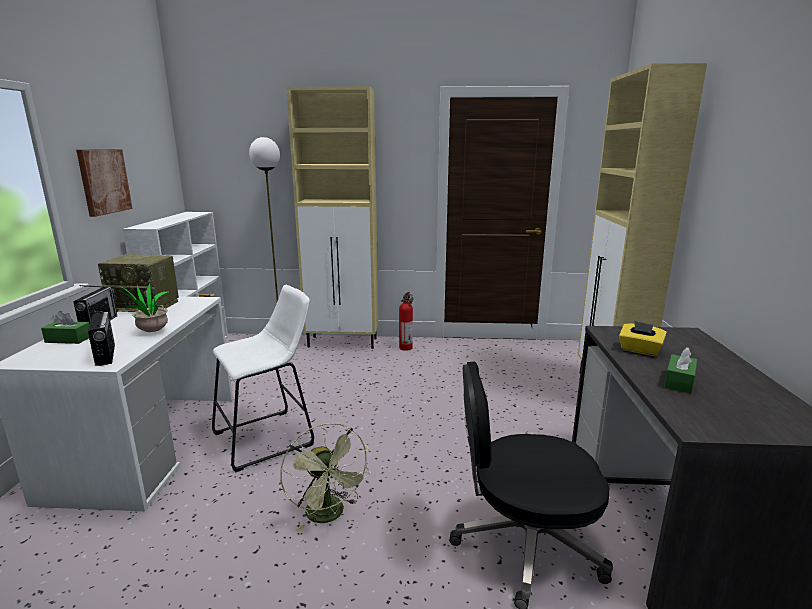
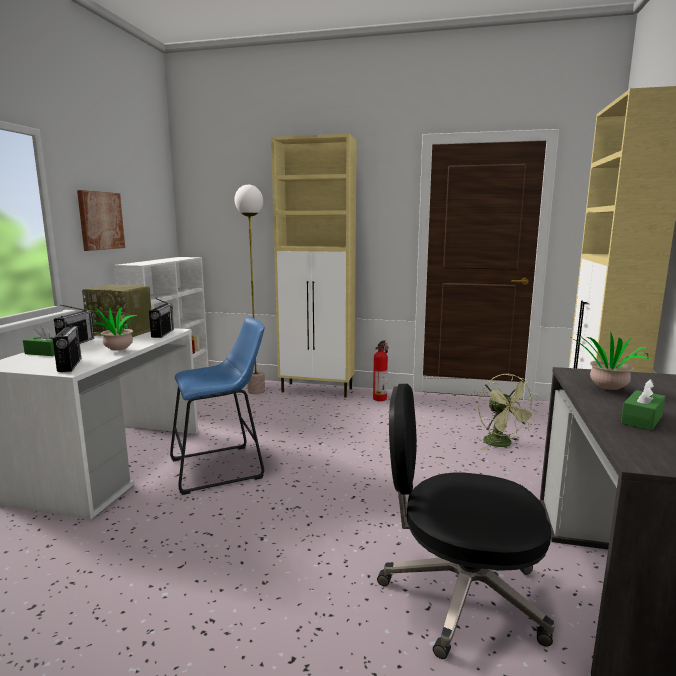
camera: 10 degrees right, 5 degrees down
(192, 305) = (163, 333): none -> radio
(269, 437) = (222, 468): white stool -> blue stool
(329, 515) = (261, 543): green fan -> green fan (502, 444)
(639, 350) = (606, 390): yellow tissue box -> potted plant

